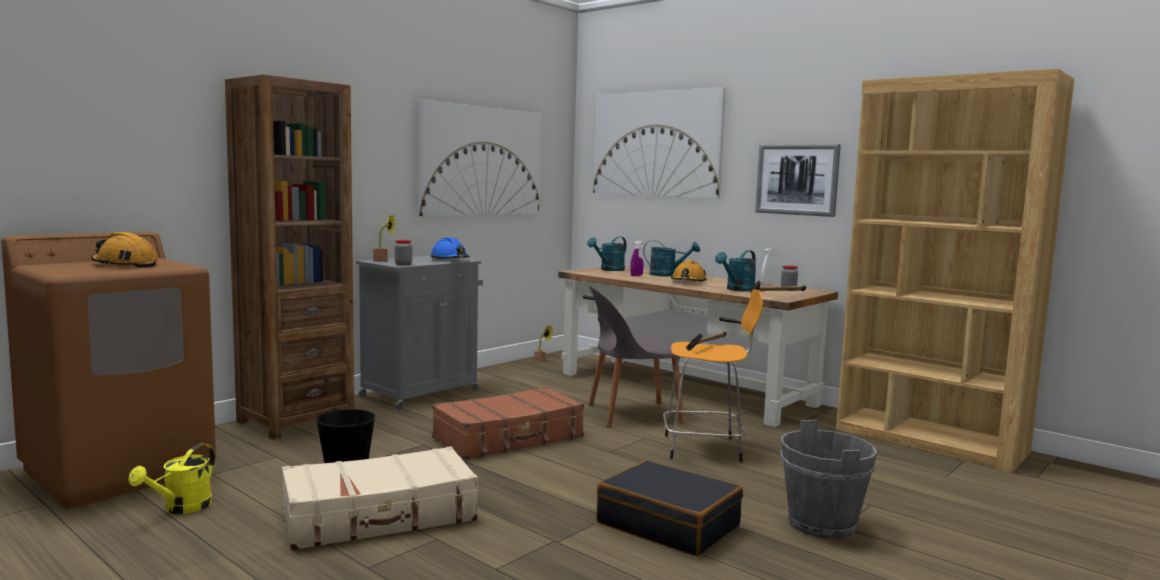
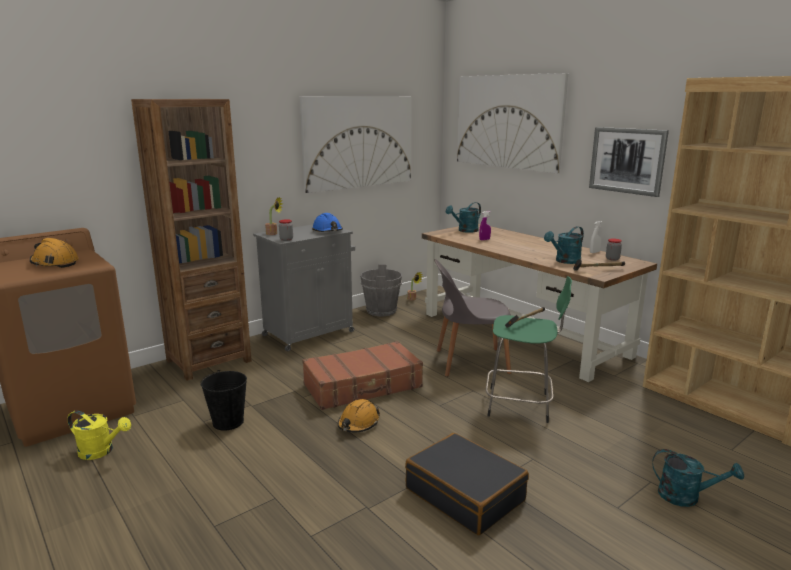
camera: 10 degrees right, 10 degrees up
(181, 508) = (101, 451): yellow watering can -> yellow watering can turned 105 degrees counterclockwise
(380, 516) = (239, 470): beige suitcase -> none
(667, 275) = (512, 238): turquoise watering can -> turquoise watering can (686, 497)
(688, 282) = (525, 249): orange hard hat -> orange hard hat (358, 424)
(705, 448) = (521, 405): orange stool -> green stool
(821, 524) = (598, 503): grey bucket -> grey bucket (381, 311)

